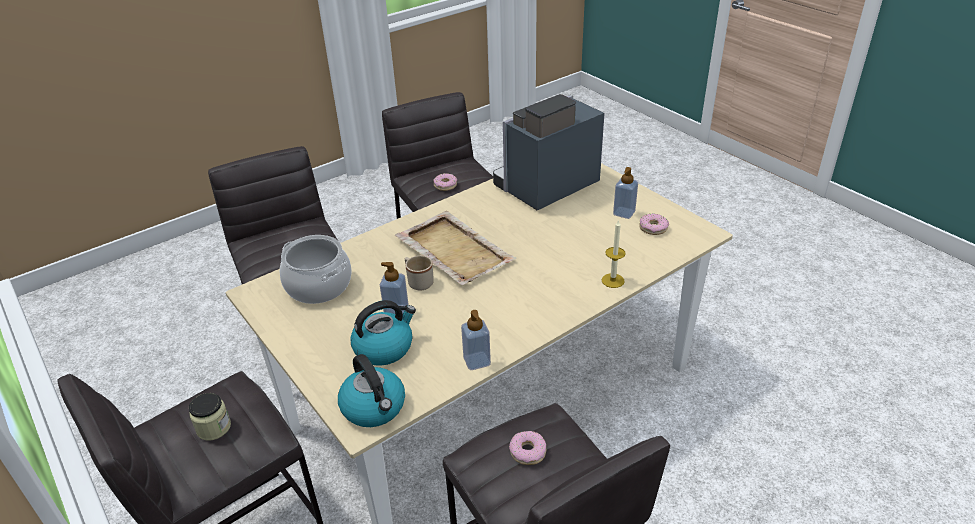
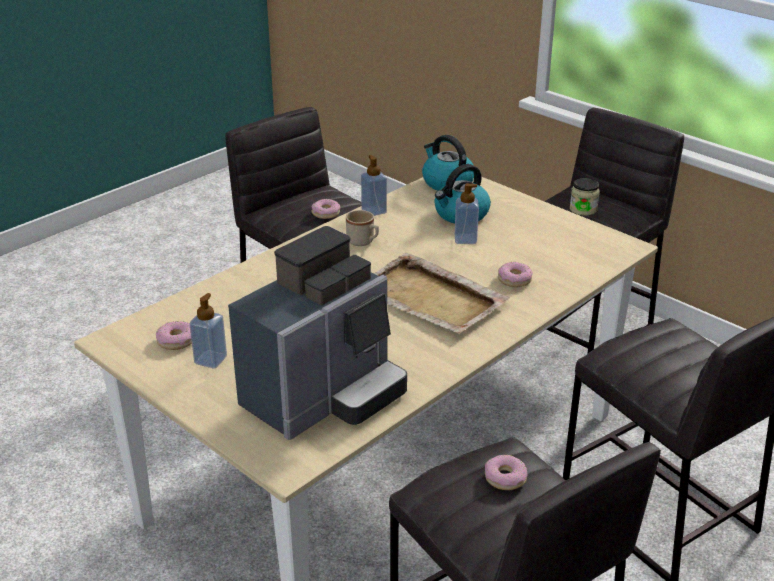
camera: 170 degrees right, 5 degrees down
(319, 285) = (562, 255): cooking pot -> none
(377, 263) = (514, 279): none -> donut
(418, 282) = (457, 264): beige mug -> beige mug (363, 242)
(612, 280) = (242, 278): candle -> none

